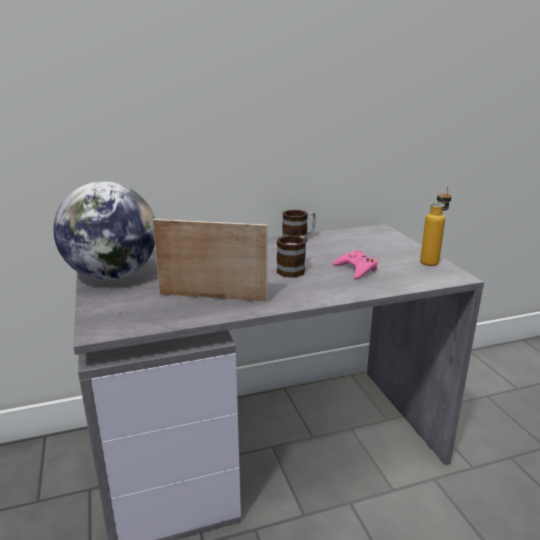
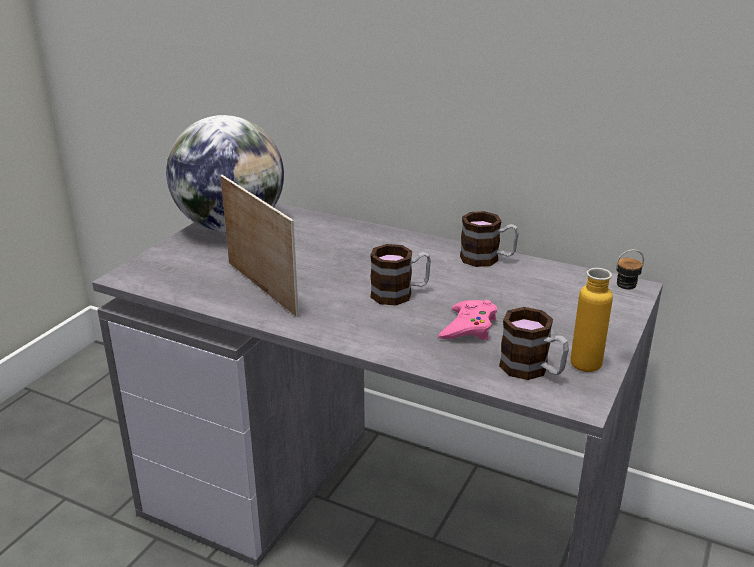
camera: 45 degrees right, 5 degrees up
(417, 274) = (532, 370): none -> mug

